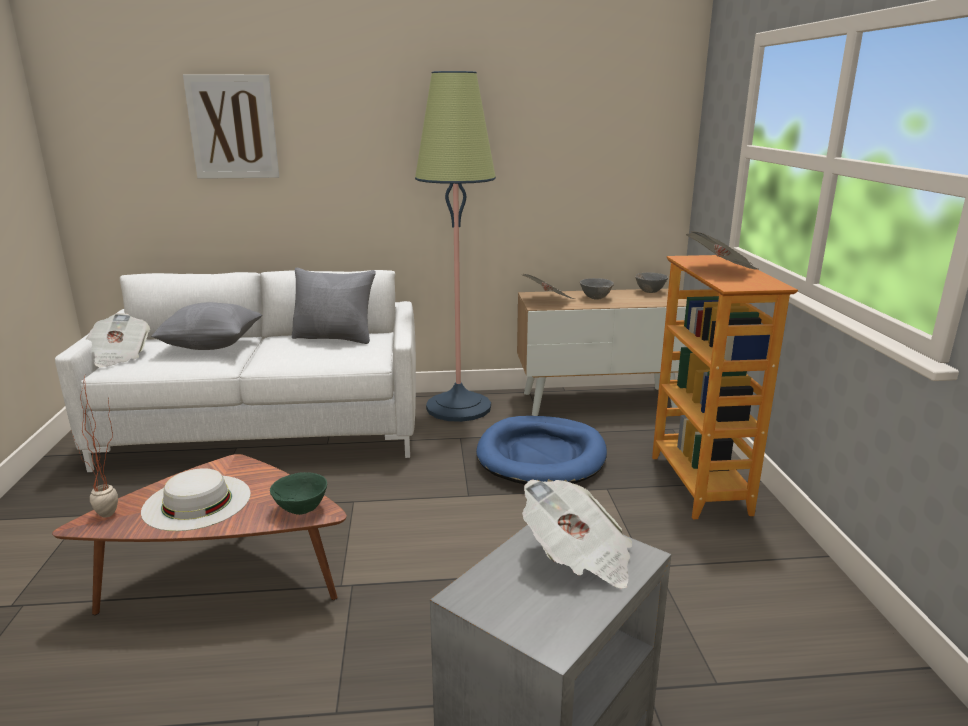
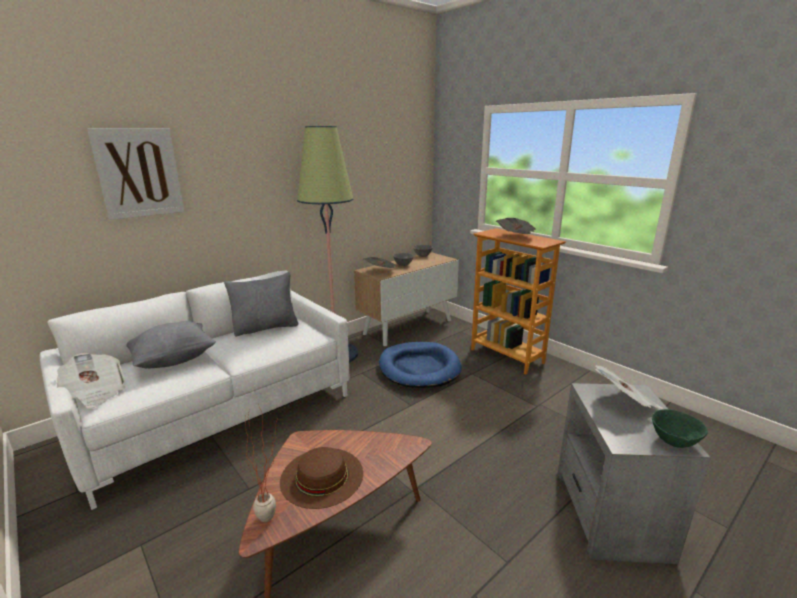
camera: 35 degrees left, 0 degrees up
(197, 502) = (321, 476): white hat -> brown hat
(301, 509) = (398, 448): green bowl -> green bowl (673, 442)

